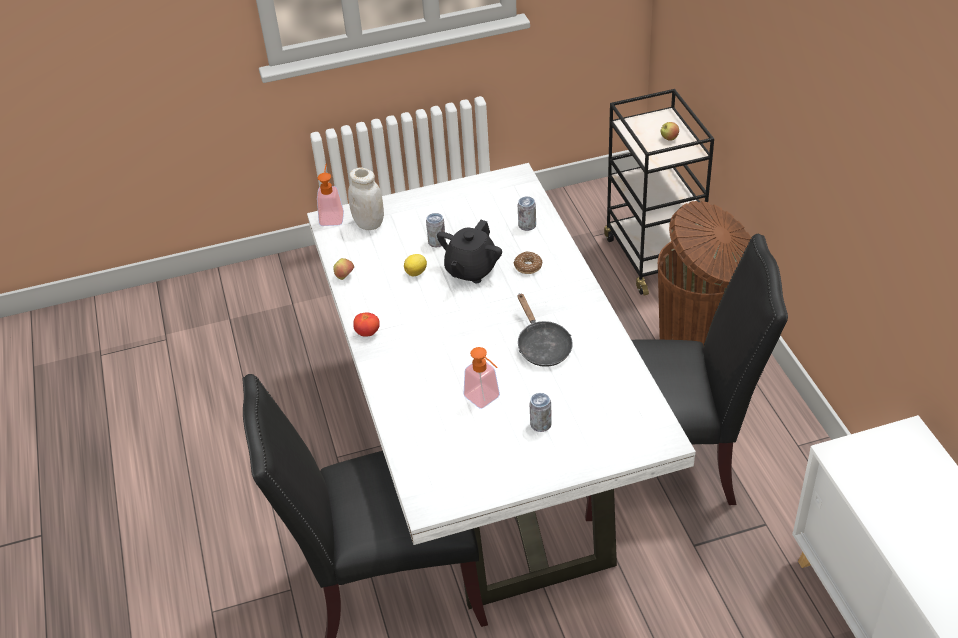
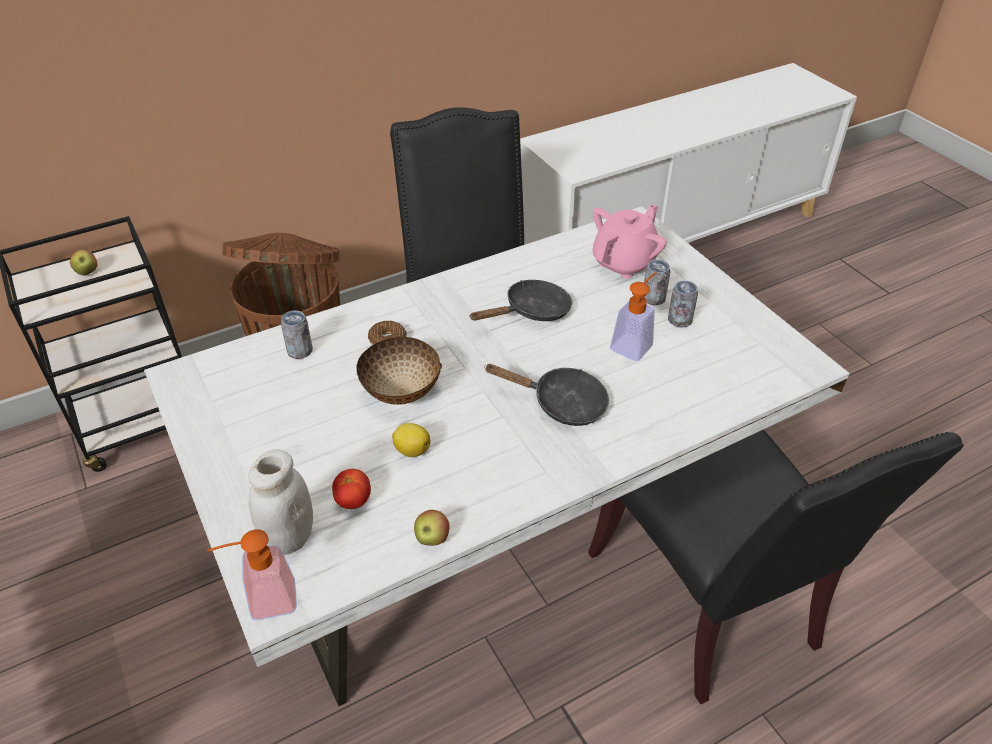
camera: 105 degrees left, 0 degrees up
(367, 333) = (554, 479): tomato -> tomato (353, 501)
(434, 347) = (562, 403): none -> black frying pan
(437, 242) = (338, 439): can -> can (679, 320)
(471, 270) = (400, 392): black teapot -> bowl
(598, 416) = (624, 263): none -> pink teapot

